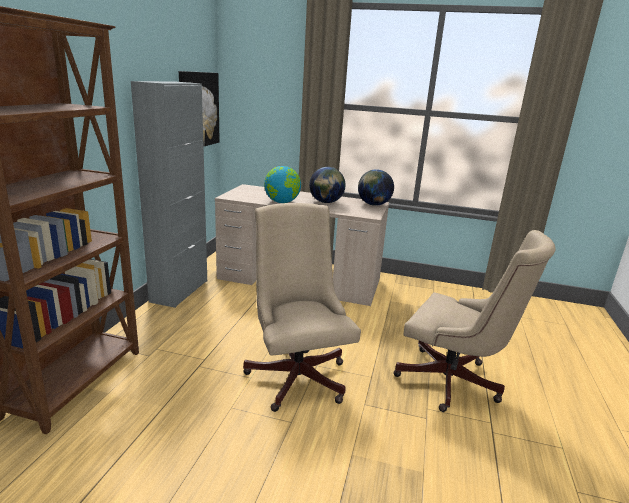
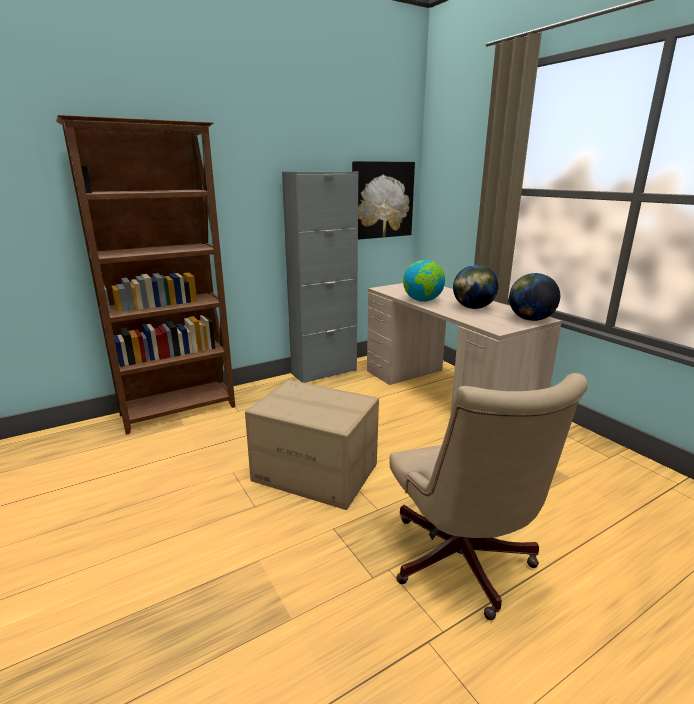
camera: 45 degrees right, 0 degrees up
(297, 373) = (316, 472): beige office chair -> cardboard box

